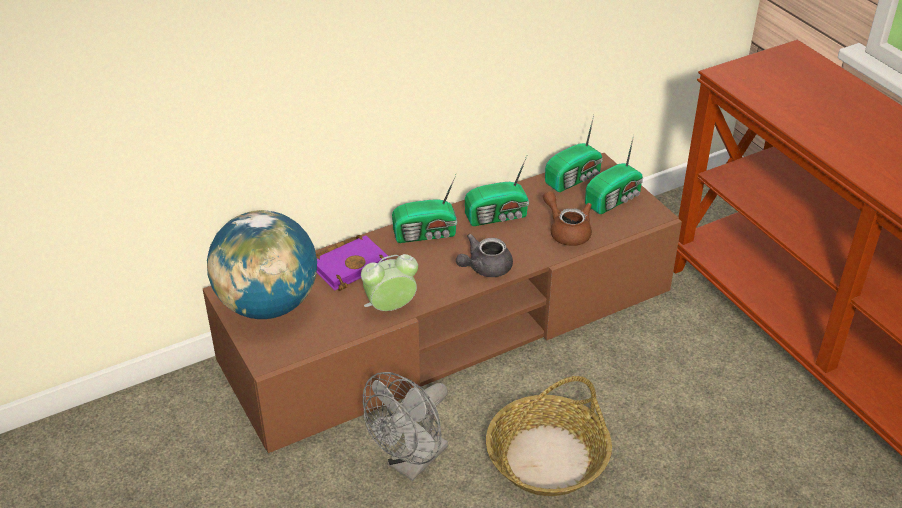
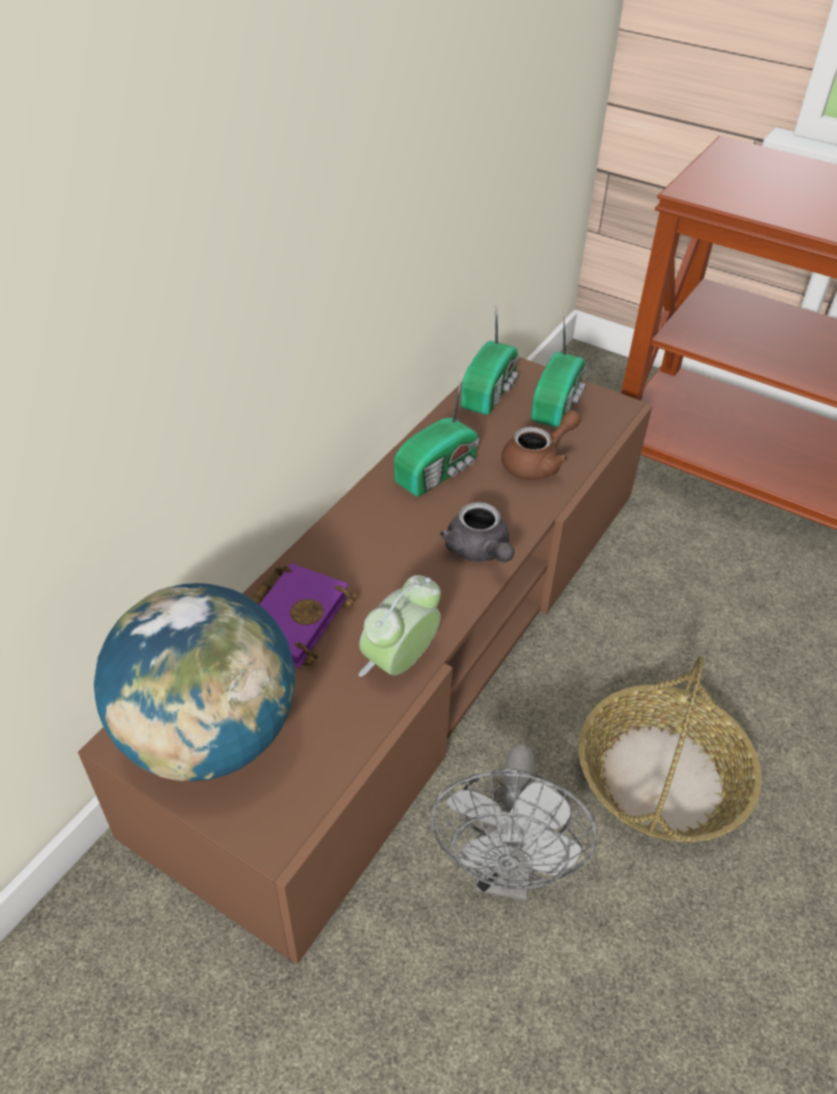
camera: 30 degrees left, 5 degrees up
(426, 234) = (365, 530): radio -> none
(484, 268) = (479, 551): grey teapot -> grey teapot turned 45 degrees counterclockwise
(567, 231) = (538, 463): brown teapot -> brown teapot turned 120 degrees clockwise

